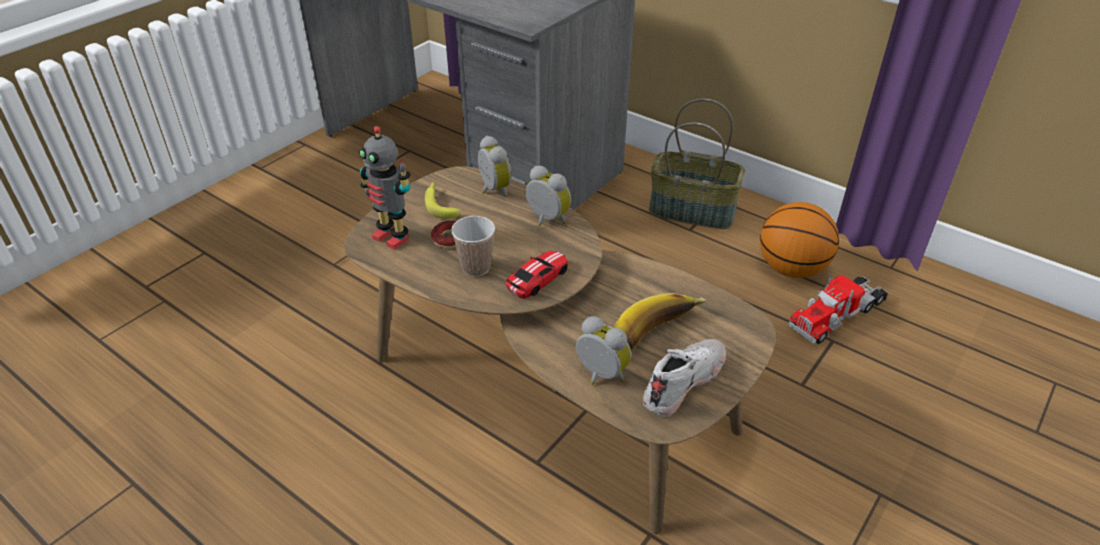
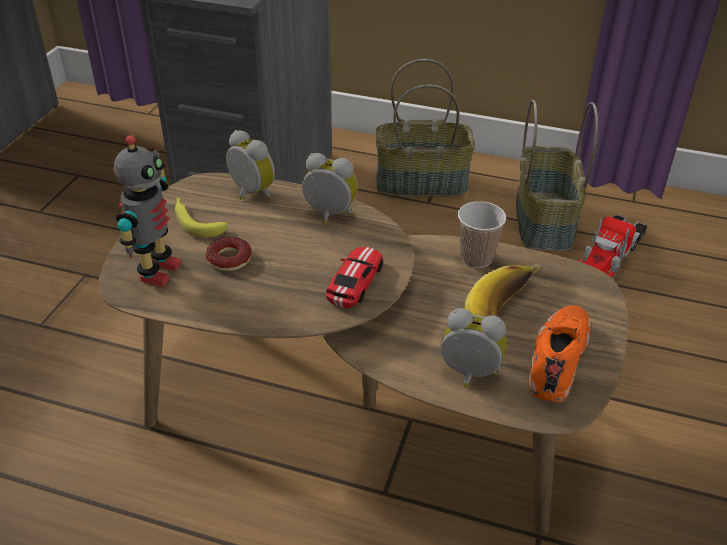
camera: 20 degrees left, 0 degrees up
(392, 237) = (157, 271): toy robot -> toy robot turned 90 degrees counterclockwise
(476, 267) = (277, 285): cup -> cup (476, 258)
(683, 381) = (557, 358): white shoe -> orange shoe
(791, 269) = (545, 222): basketball -> basket

